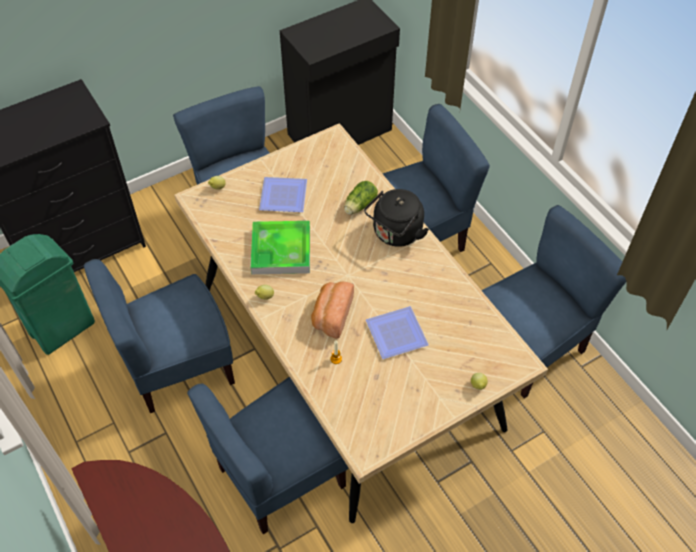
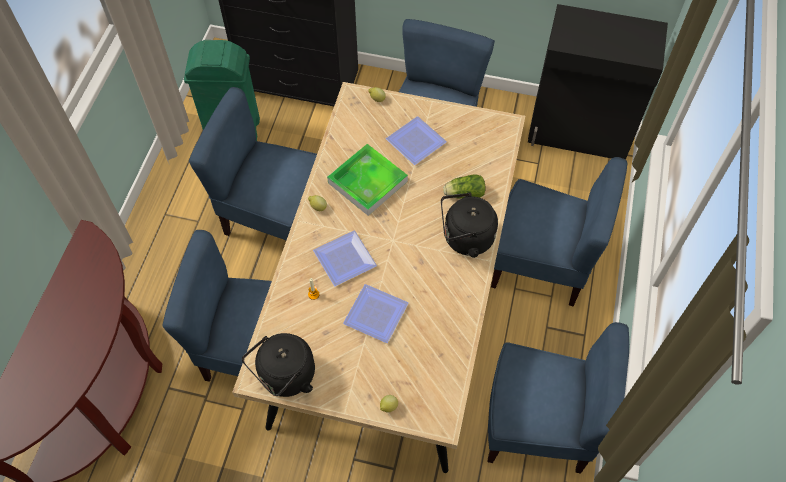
camera: 45 degrees right, 5 degrees up
(331, 315) = (347, 260): bread -> plate
(385, 432) = (285, 377): none -> black kettle

